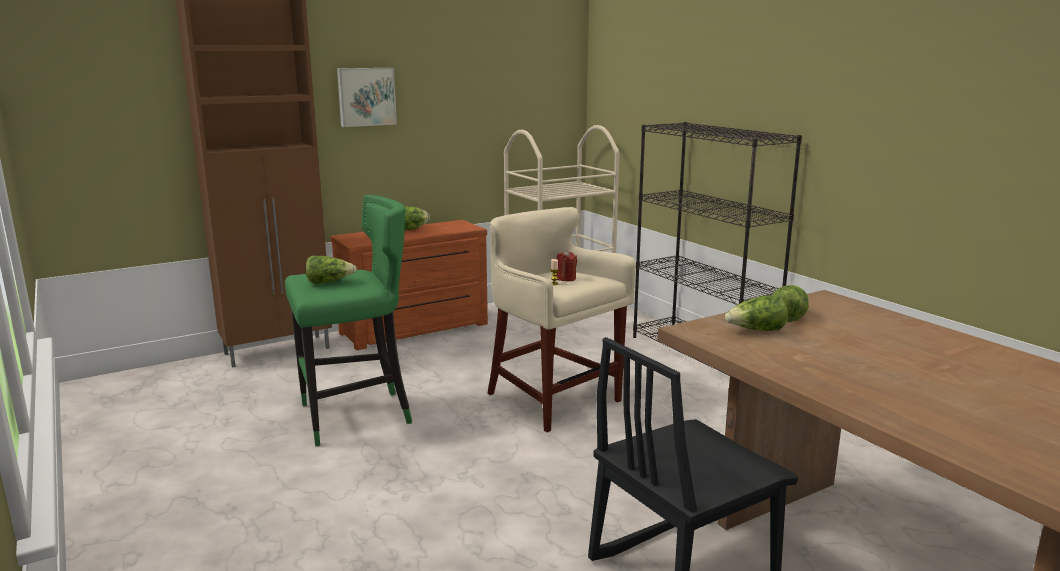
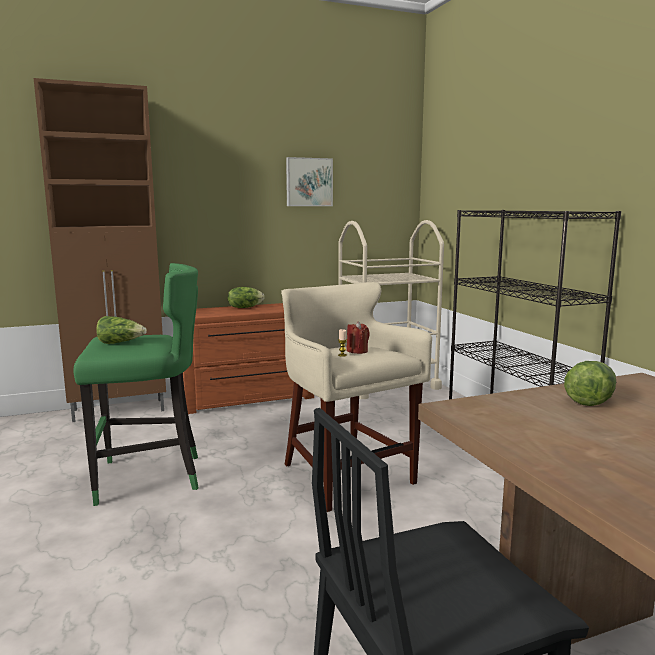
camera: 10 degrees right, 5 degrees down
(366, 96) = (211, 188): picture -> picture (308, 182)
(756, 331) = (543, 414): lettuce -> none

